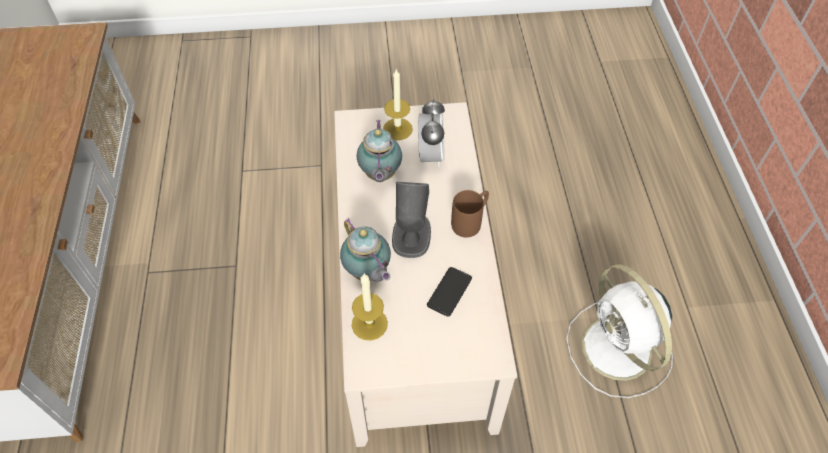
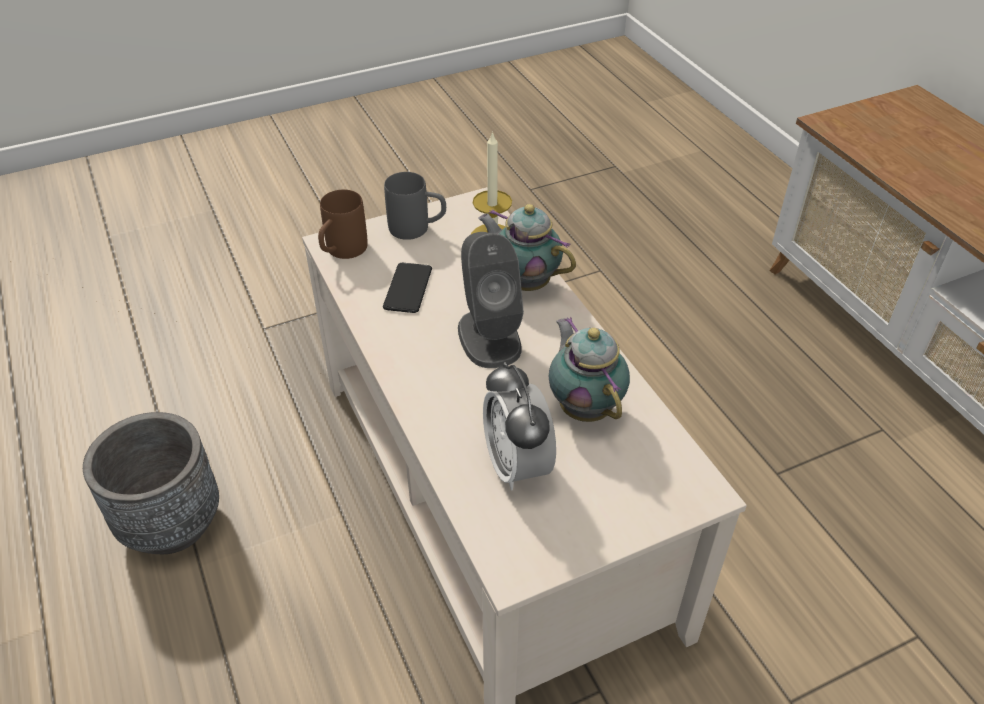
camera: 160 degrees right, 10 degrees down
(397, 129) = (604, 500): candle -> none
(422, 353) = (418, 229): none -> grey mug
(471, 221) = (408, 377): brown mug -> brown mug (341, 252)
(618, 351) = (171, 523): white fan -> grey planter

